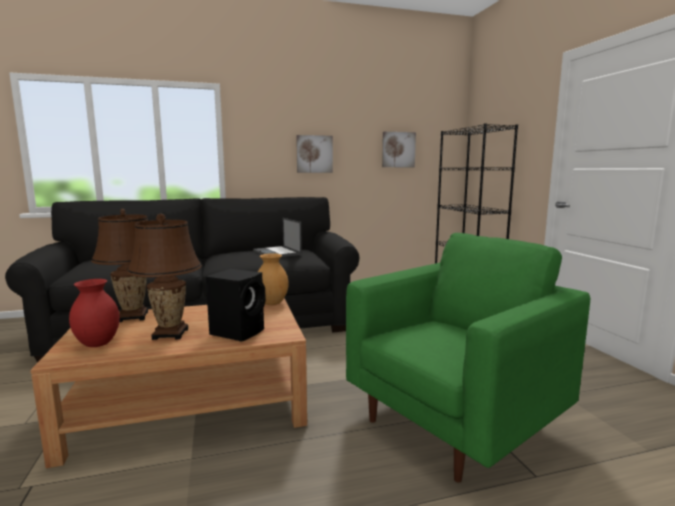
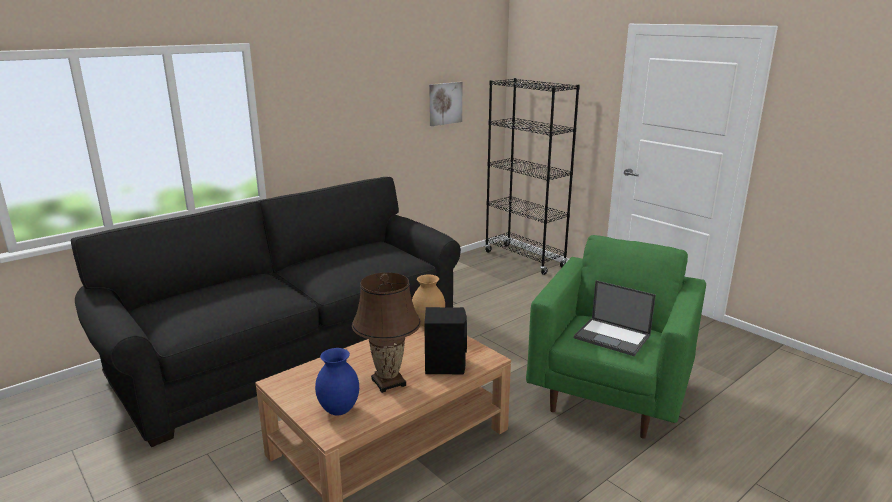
camera: 25 degrees left, 10 degrees up
(97, 344) = (338, 410): red vase -> blue vase
(133, 317) = (317, 372): brown table lamp -> none
(277, 252) = (369, 256): laptop -> laptop (613, 337)
(314, 154) = (360, 120): picture -> none

